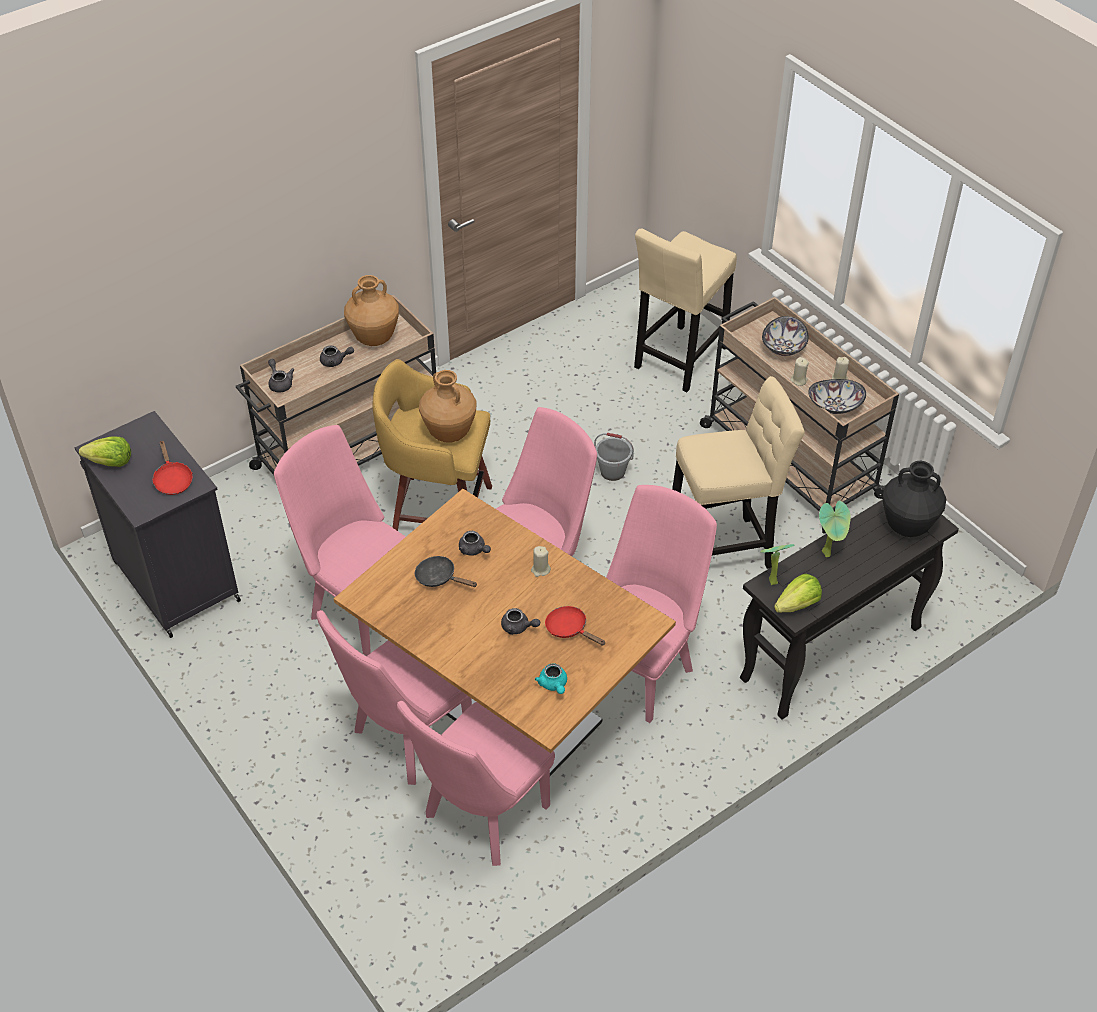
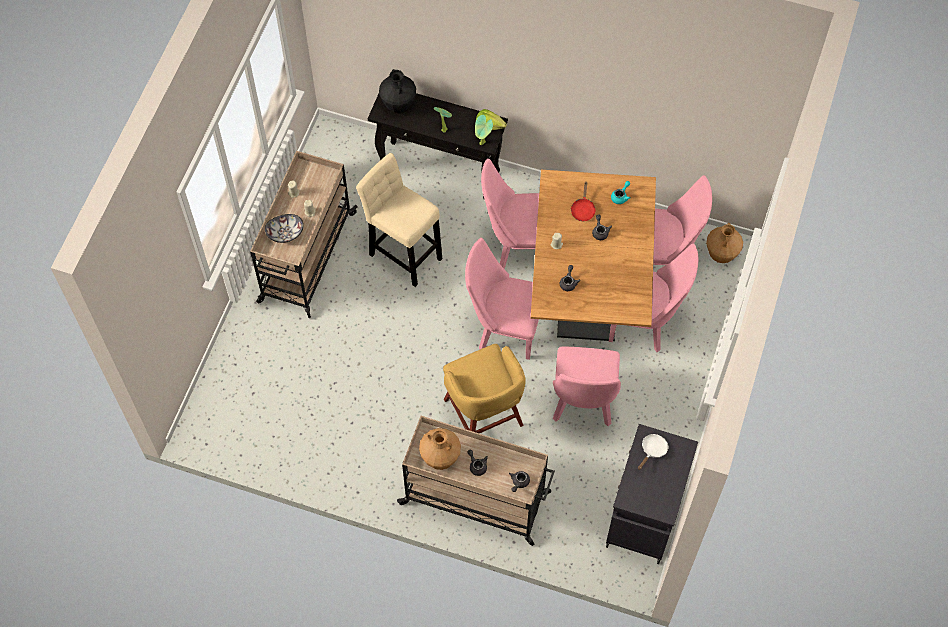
camera: 125 degrees left, 15 degrees up
(110, 462) = (668, 494): lettuce -> none
(172, 480) = (652, 450): red frying pan -> white frying pan
(439, 578) = (599, 286): black frying pan -> none
(449, 434) = (482, 368): brown vase -> brown vase (721, 254)
(613, 471) = (383, 342): grey bucket -> none
(678, 360) = (256, 363): beige stool -> none
(834, 405) = (319, 185): bowl -> none

